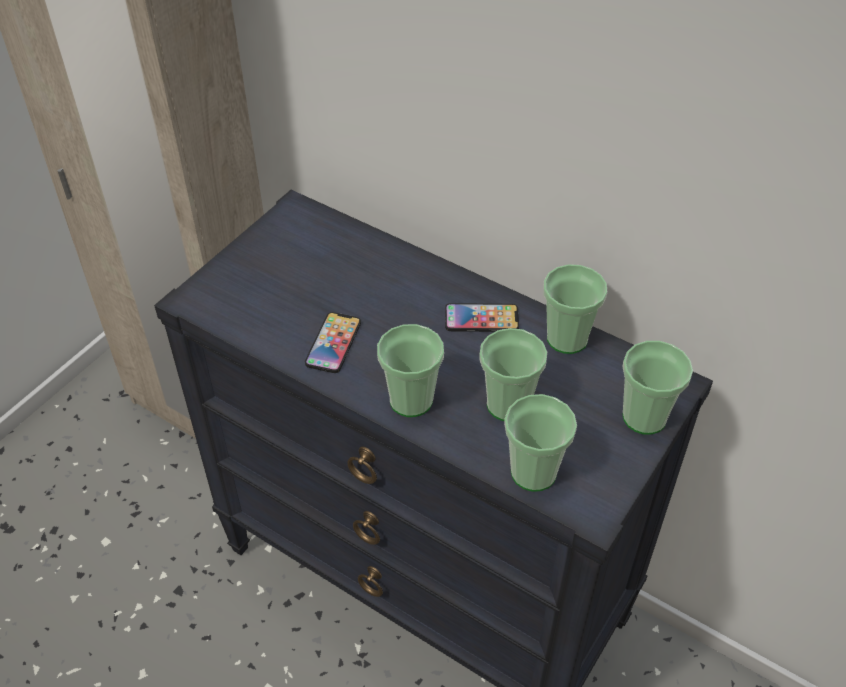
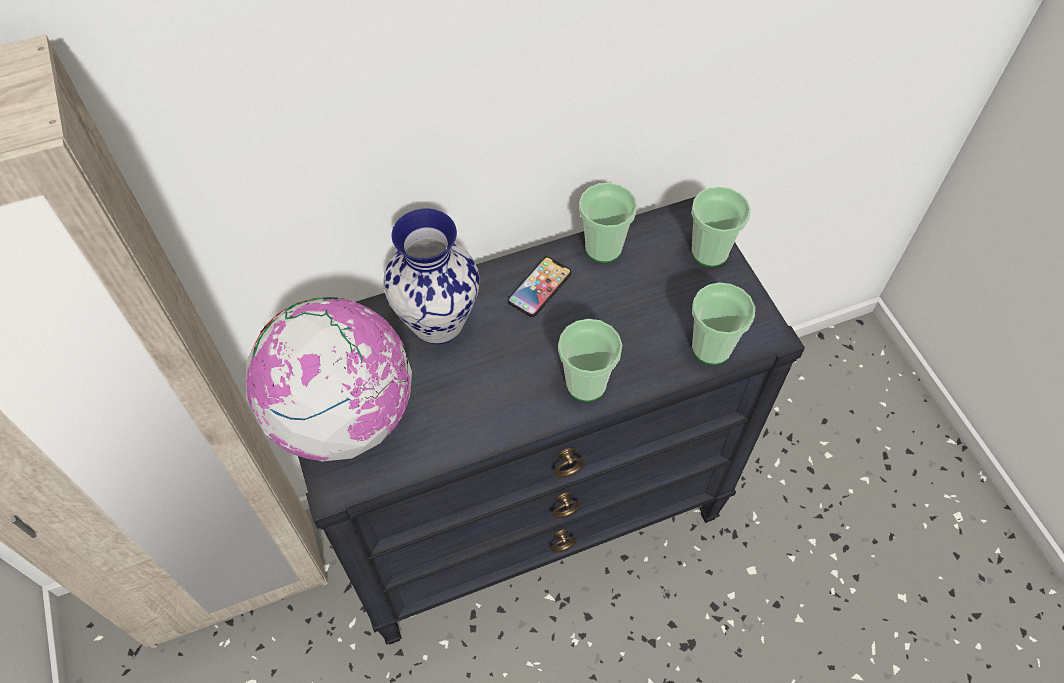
camera: 55 degrees left, 10 degrees up
(254, 272) = (344, 416): none -> globe
(333, 343) = (482, 403): phone -> none
(385, 275) = (436, 322): none -> vase
(508, 404) = (638, 324): cup -> none

